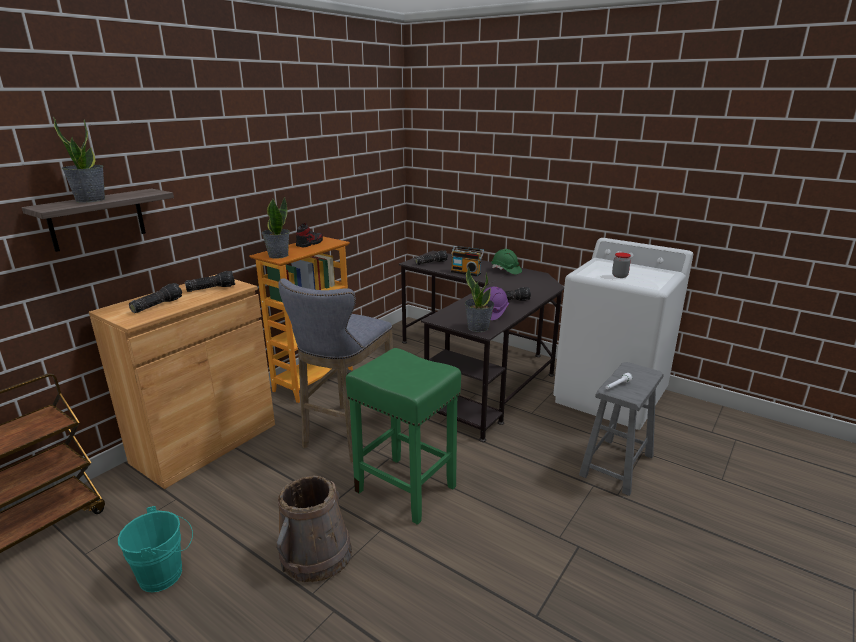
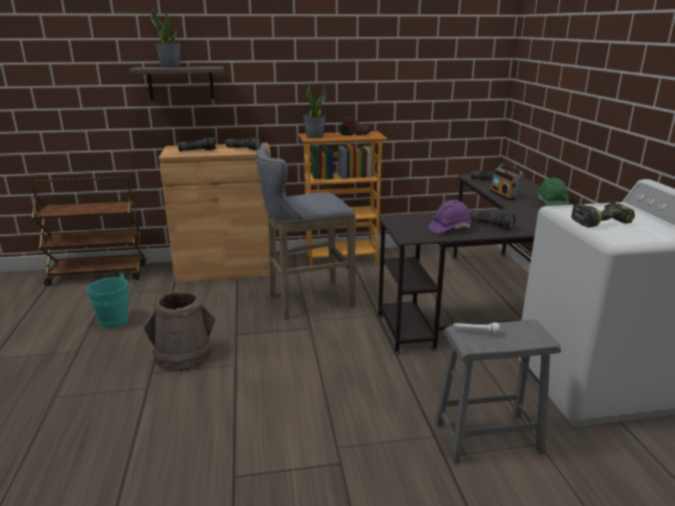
camera: 45 degrees right, 0 degrees up
(407, 489) = (288, 352): green stool -> none
(478, 327) = (410, 234): potted plant -> none
(619, 276) = (600, 222): jar -> power drill

